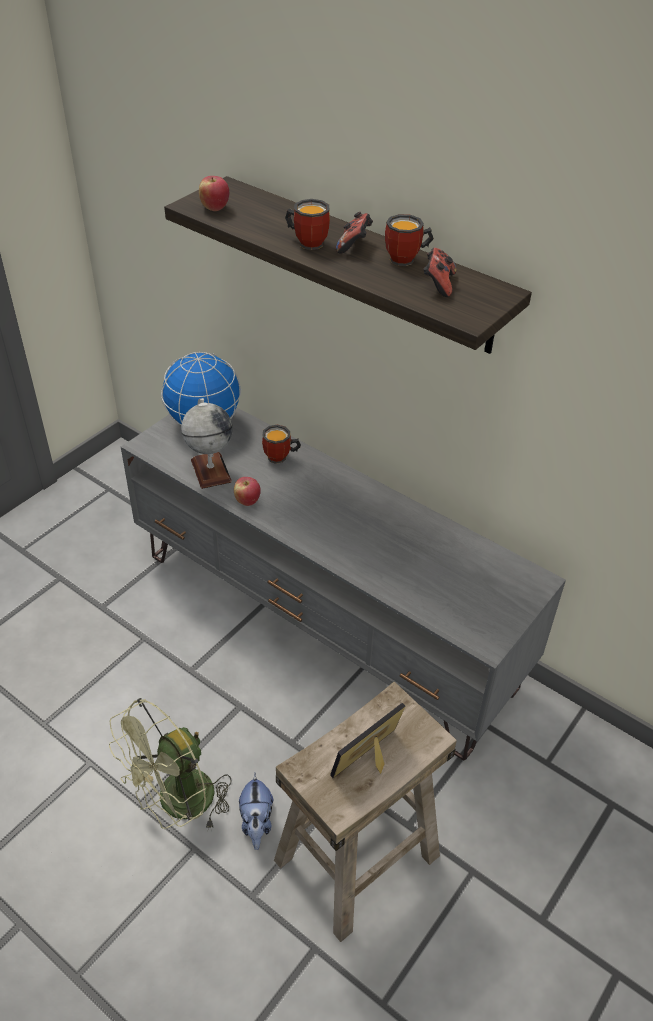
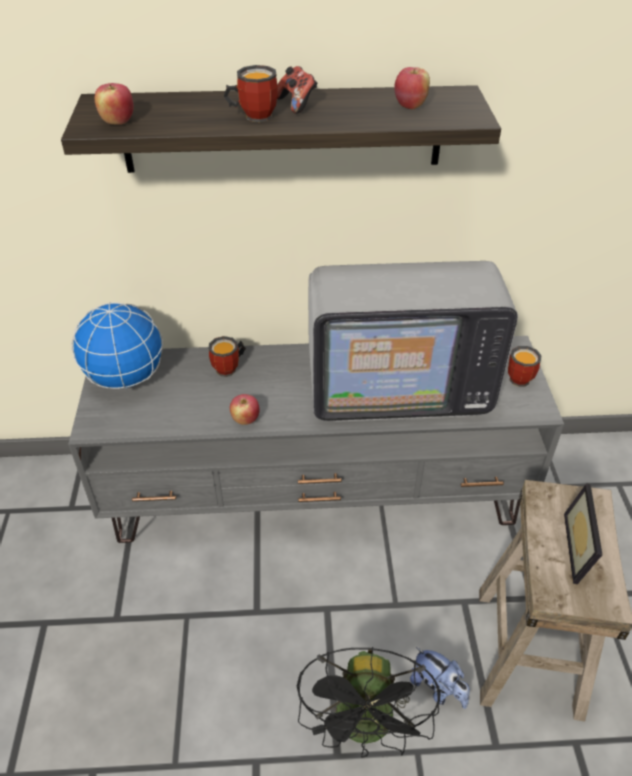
camera: 40 degrees left, 0 degrees up
(177, 805) = (366, 729): green fan -> black fan
(210, 470) = (182, 414): globe -> none
(391, 546) = (396, 384): none -> television
(407, 260) = (356, 98): mug -> mug (522, 378)
(438, 284) = (410, 105): game controller -> apple

